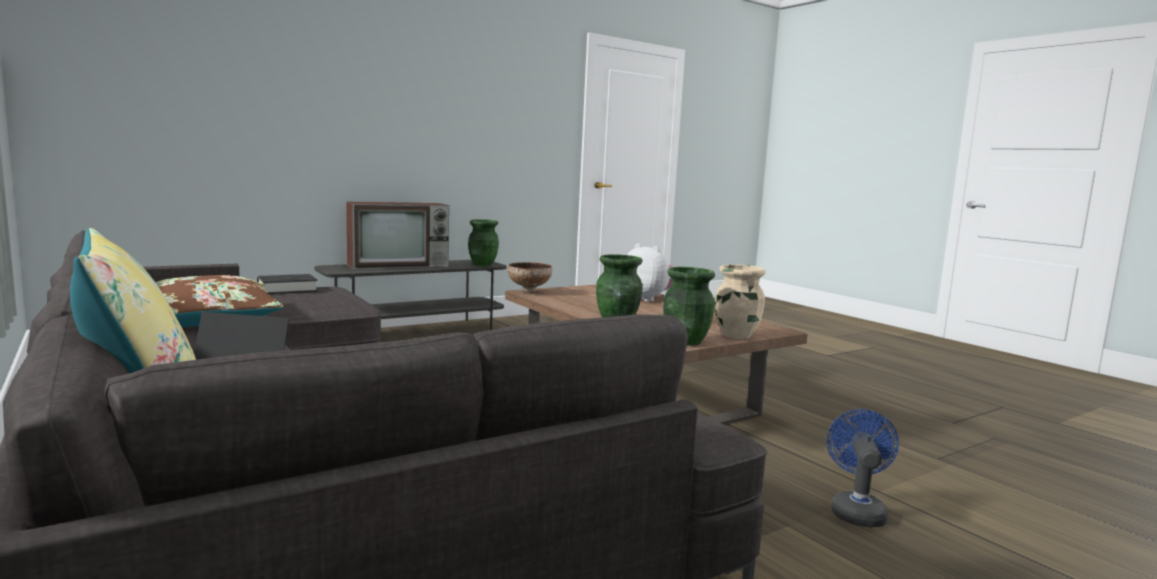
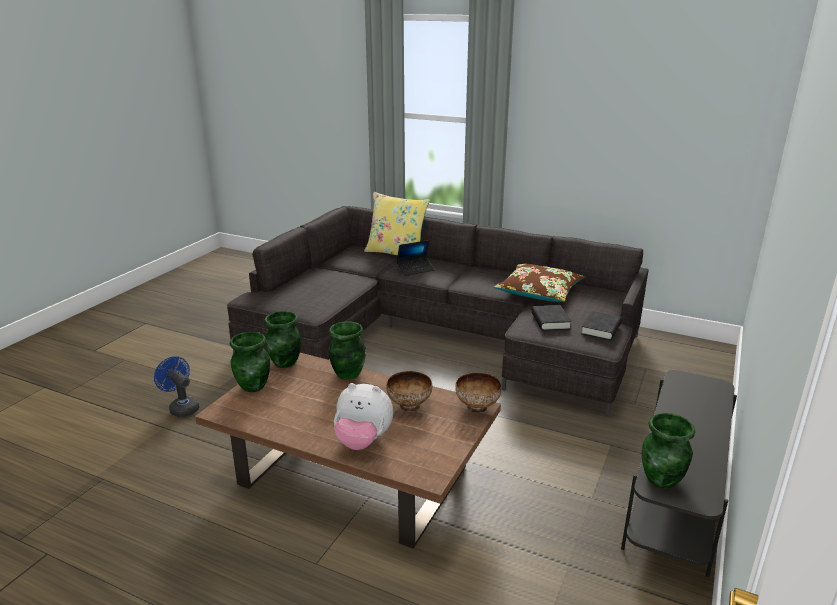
camera: 150 degrees right, 15 degrees up
(309, 300) = (550, 321): none -> black book
(400, 265) = (699, 423): television -> none
(585, 301) = (409, 406): none -> bowl
(735, 335) = (254, 386): beige vase -> green vase
(856, 510) = (181, 407): blue fan -> blue fan turned 150 degrees clockwise

